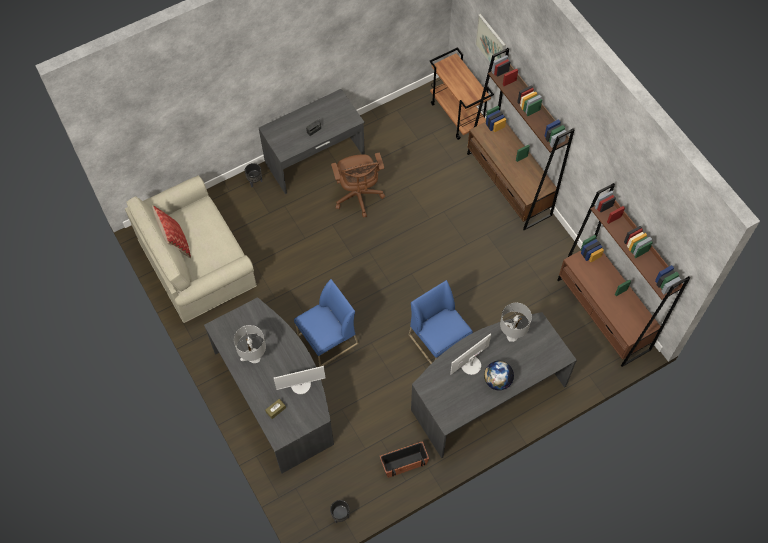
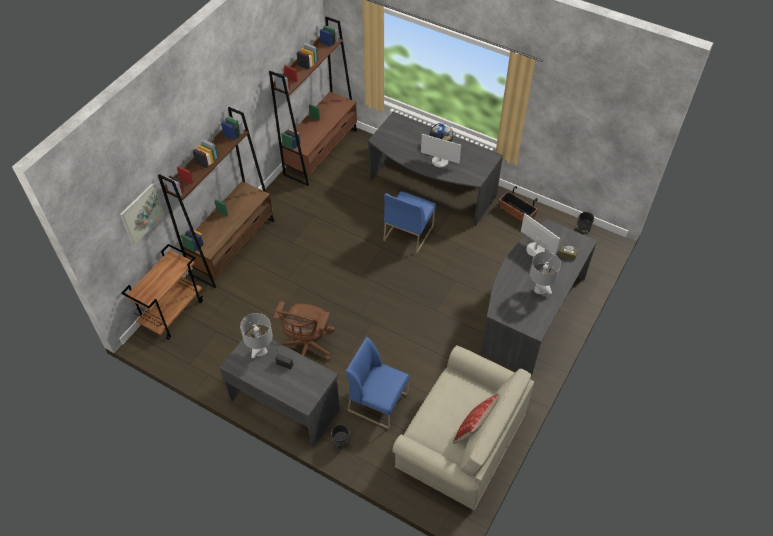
camera: 120 degrees left, 10 degrees down
(327, 340) = (459, 303): blue chair -> blue chair (378, 402)
(358, 196) = (307, 348): brown office chair -> brown office chair turned 150 degrees clockwise
(511, 336) = (400, 148): grey table lamp -> grey table lamp (261, 351)

